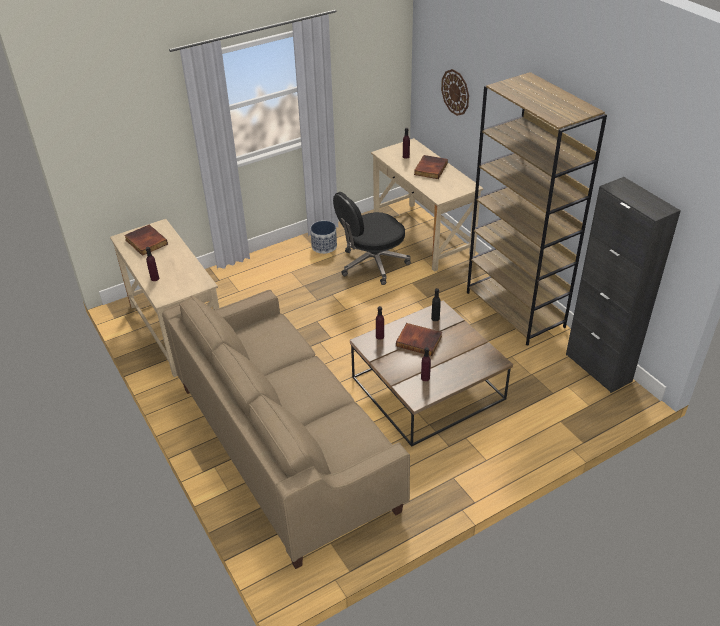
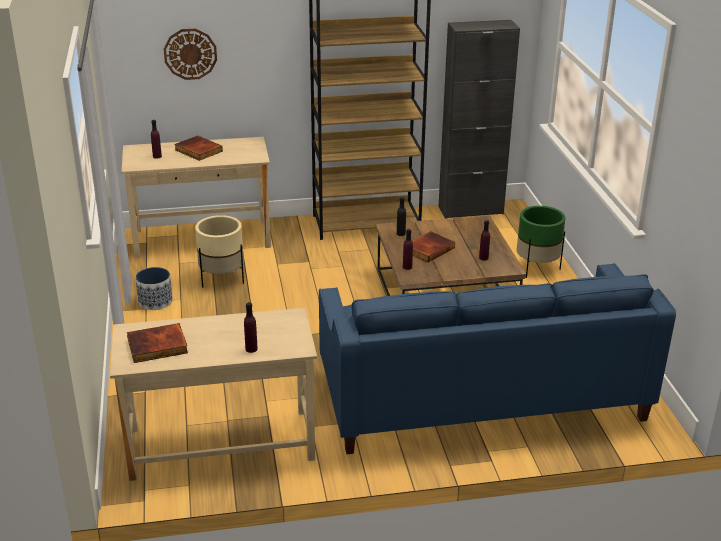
camera: 70 degrees left, 10 degrees down
(285, 446) = (480, 396): beige sofa -> blue sofa
(372, 264) = (222, 279): black office chair -> beige planter
(518, 440) = (537, 268): none -> green planter

